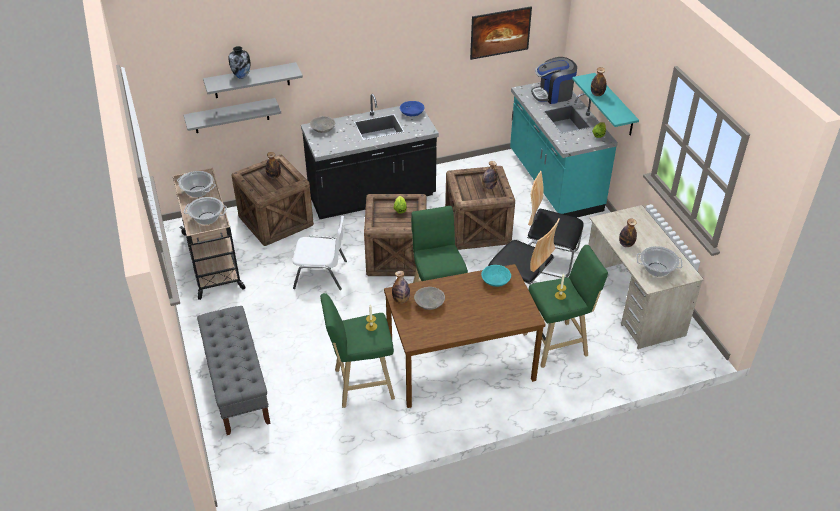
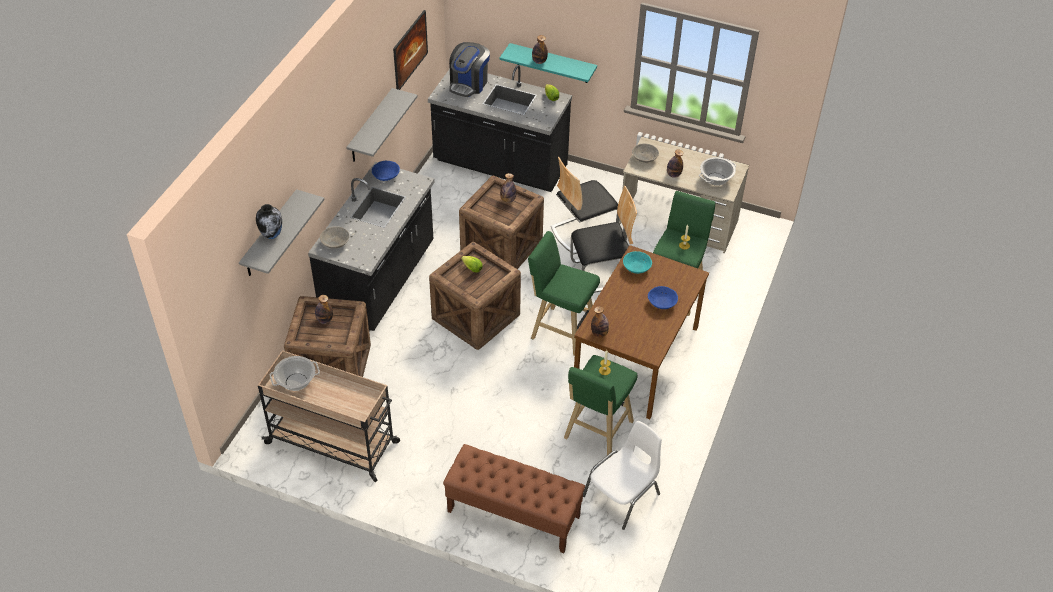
camera: 50 degrees left, 5 degrees up
(207, 218) = (345, 397): cooking pot -> none
(231, 116) = (261, 286): grey shelf -> grey shelf (370, 126)
(237, 385) = (513, 514): grey bench -> brown bench
(321, 274) = (440, 378): white chair -> white chair (623, 495)
(429, 303) = (621, 320): grey bowl -> grey bowl (644, 158)
(476, 316) = (662, 303): none -> blue bowl
(553, 182) = (500, 165): turquoise counter -> black counter

